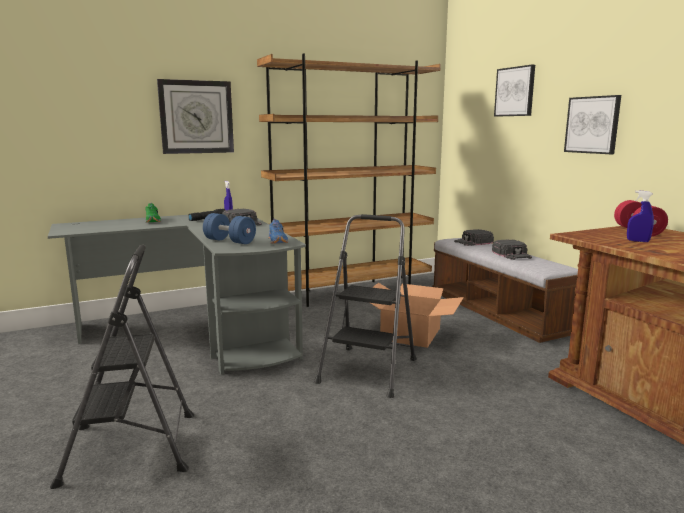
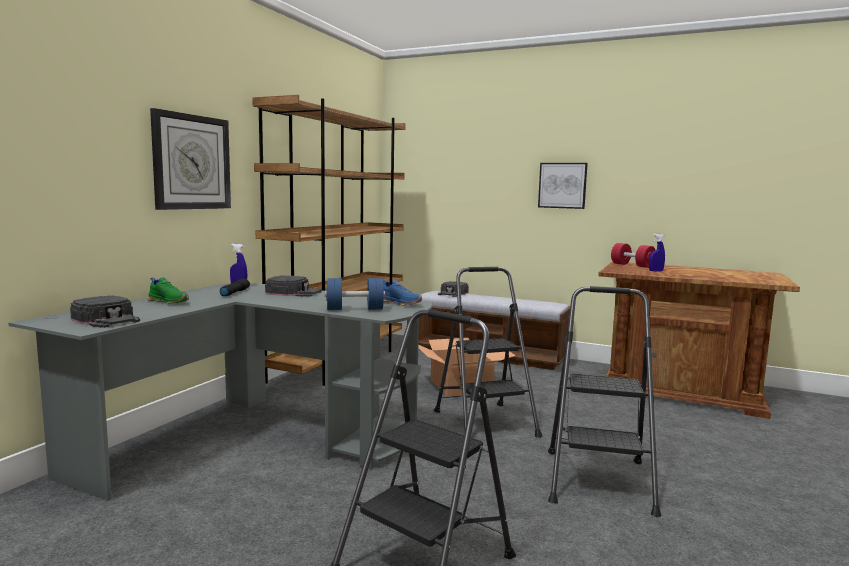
camera: 40 degrees left, 5 degrees down
(367, 449) = (598, 478): none -> black step ladder
(512, 254) = (504, 299): black cap -> black cap (107, 319)
(515, 91) = (477, 154): picture -> none

